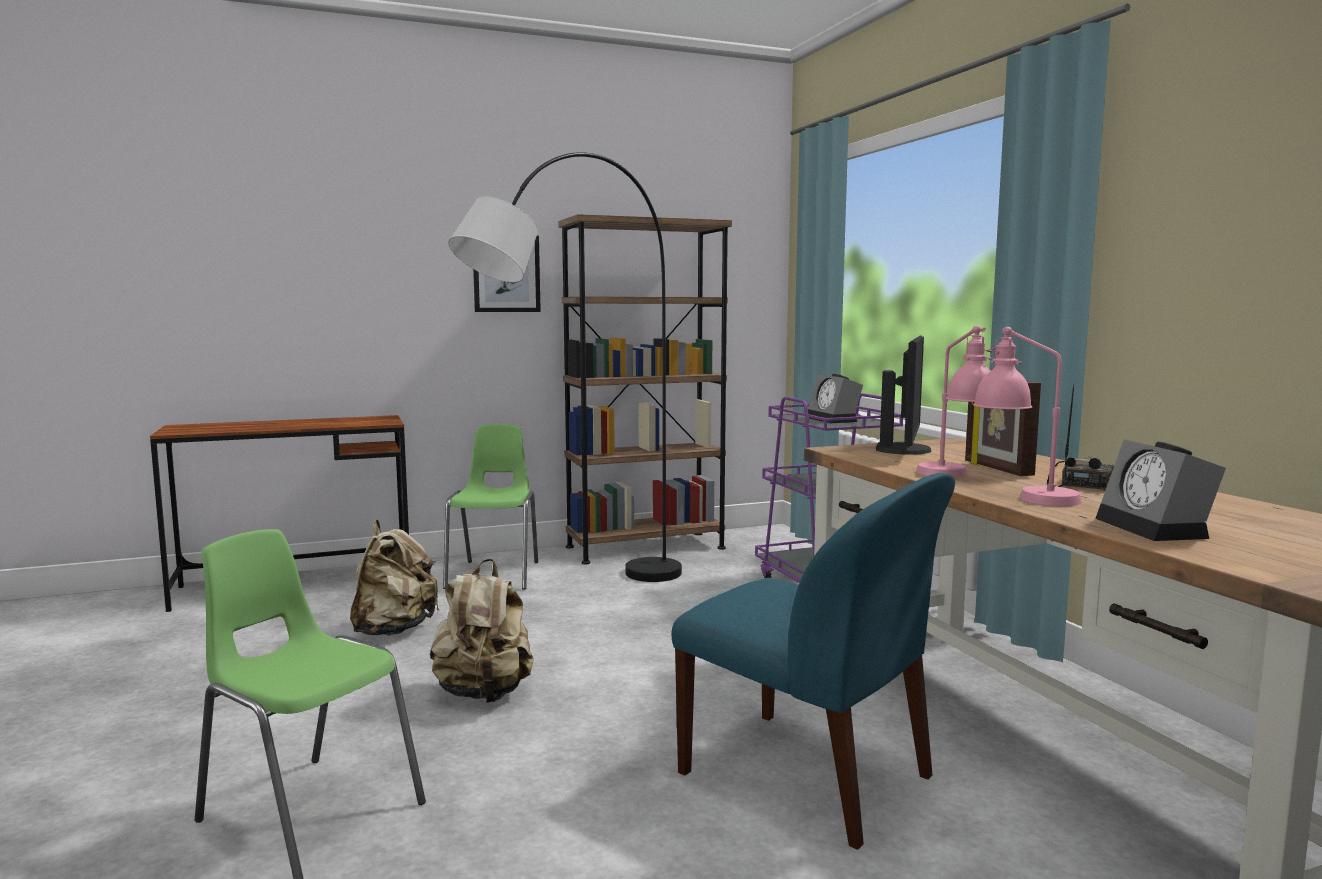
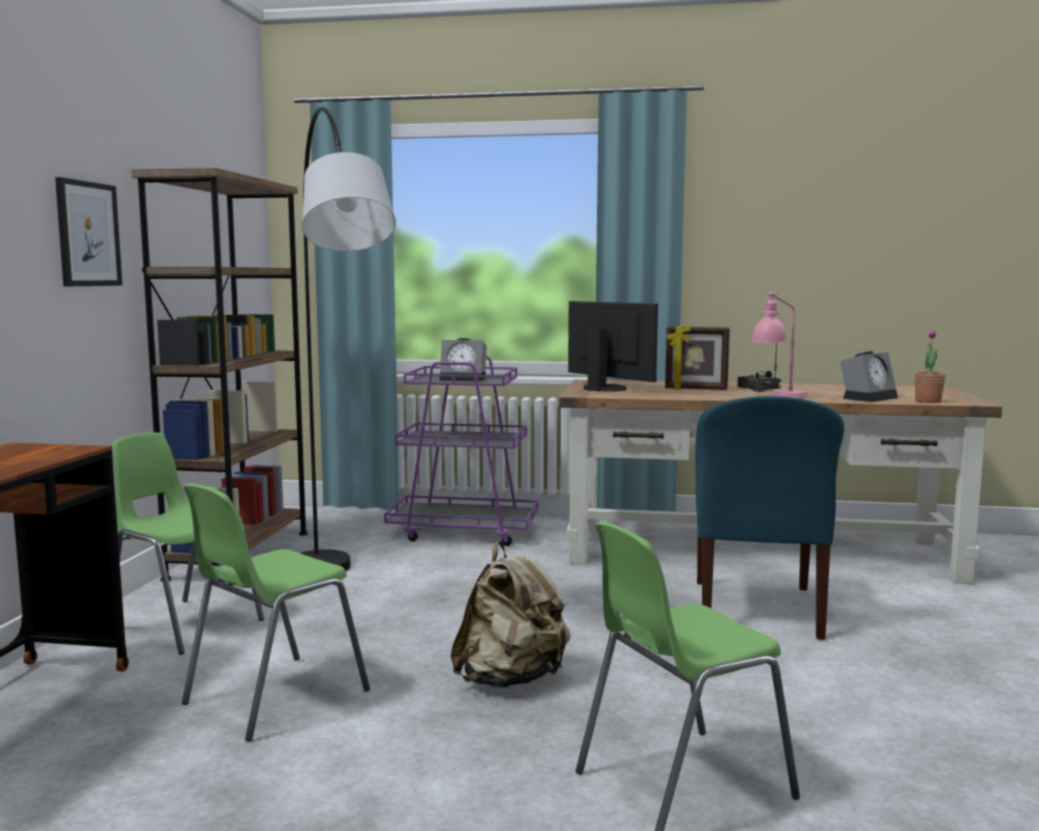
camera: 60 degrees left, 0 degrees up
(394, 630) = (273, 697): beige backpack -> green chair
(810, 777) = (756, 611): blue chair -> blue chair turned 120 degrees clockwise
(955, 477) = (710, 395): pink table lamp -> none
(1157, 528) = (868, 398): alarm clock -> alarm clock turned 60 degrees counterclockwise
(1222, 558) = (928, 401): none -> potted plant

